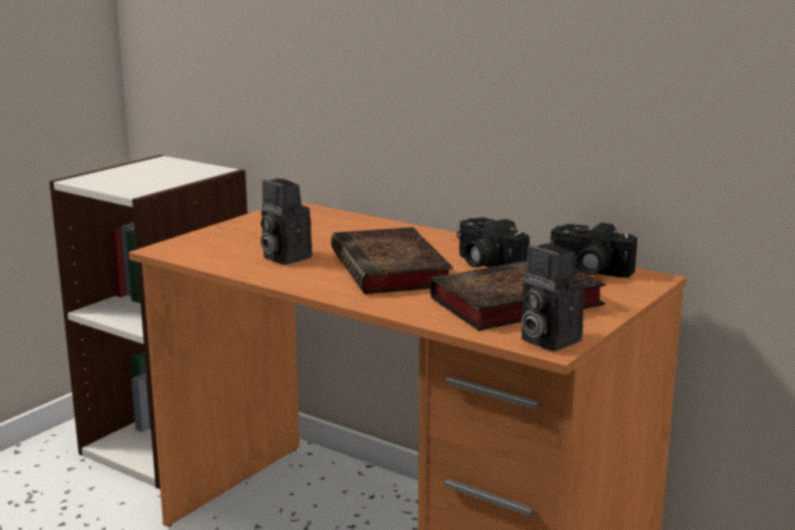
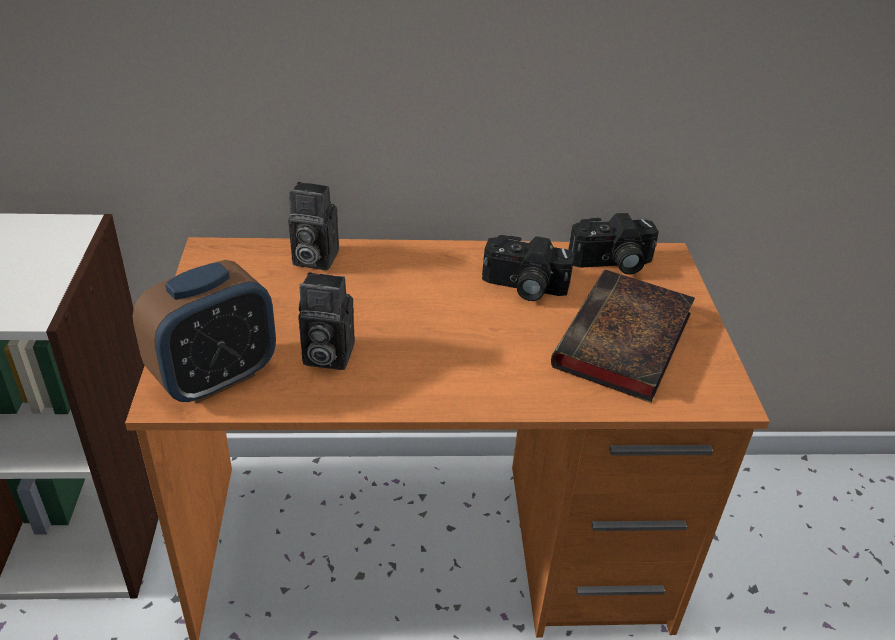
camera: 40 degrees left, 20 degrees up
(203, 249) = (215, 378): none -> alarm clock
(392, 270) = (459, 334): book -> none
(546, 340) = (713, 390): camera -> camera (312, 259)

